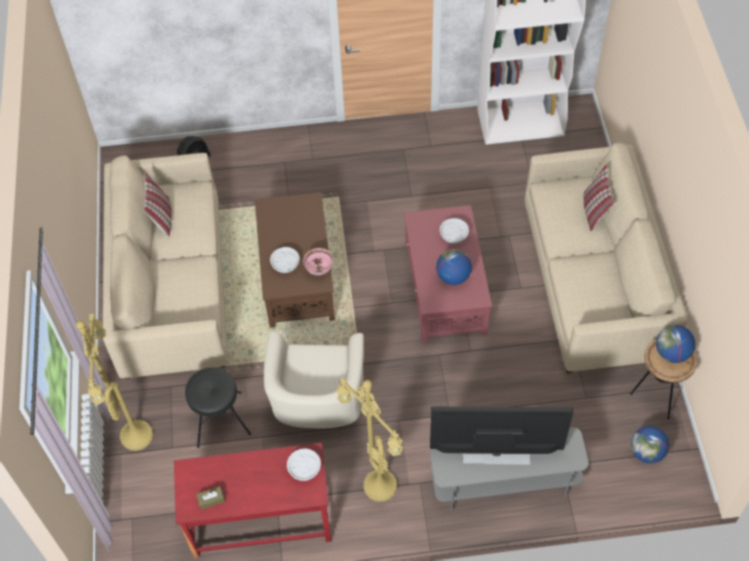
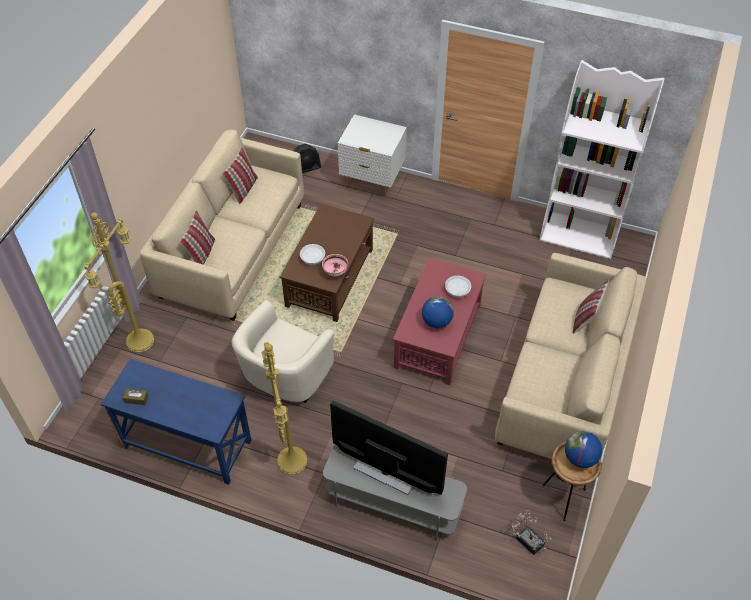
camera: 25 degrees right, 5 degrees down
(164, 310) = (202, 254): none -> pillow
(219, 419) = (205, 356): black stool -> none
(260, 521) = (186, 444): red desk -> blue desk
(276, 148) = (372, 181): none -> white nightstand
(304, 468) = (218, 408): white bowl -> none
(647, 452) = (527, 539): globe -> potted plant

